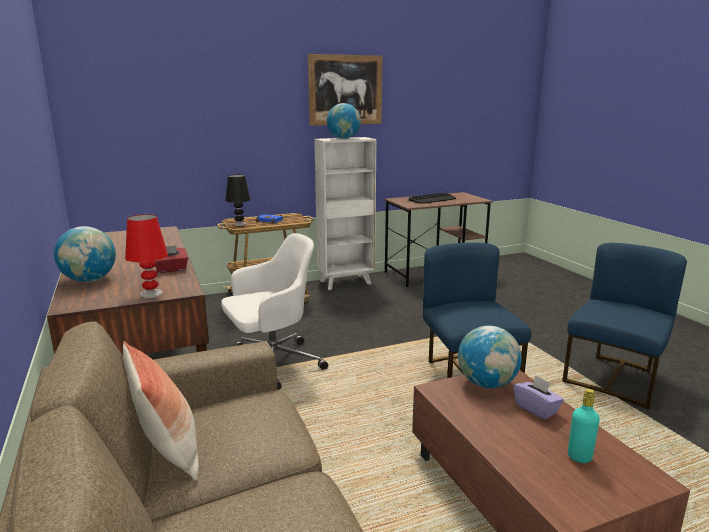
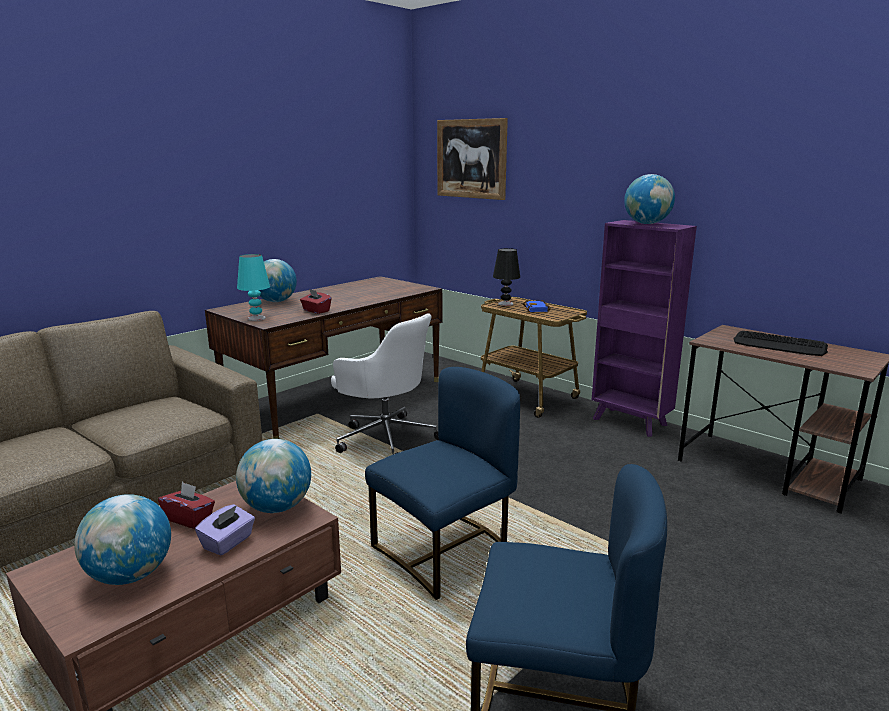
camera: 65 degrees right, 0 degrees up
(151, 294) = (256, 318): red table lamp -> turquoise table lamp
(168, 452) = (129, 408): pillow -> none
(345, 90) = (680, 156): picture -> picture (471, 159)
(346, 282) = (631, 422): white bookcase -> purple bookcase
(490, 424) = (189, 519): none -> red tissue box
(579, 457) = (130, 575): turquoise bottle -> globe

